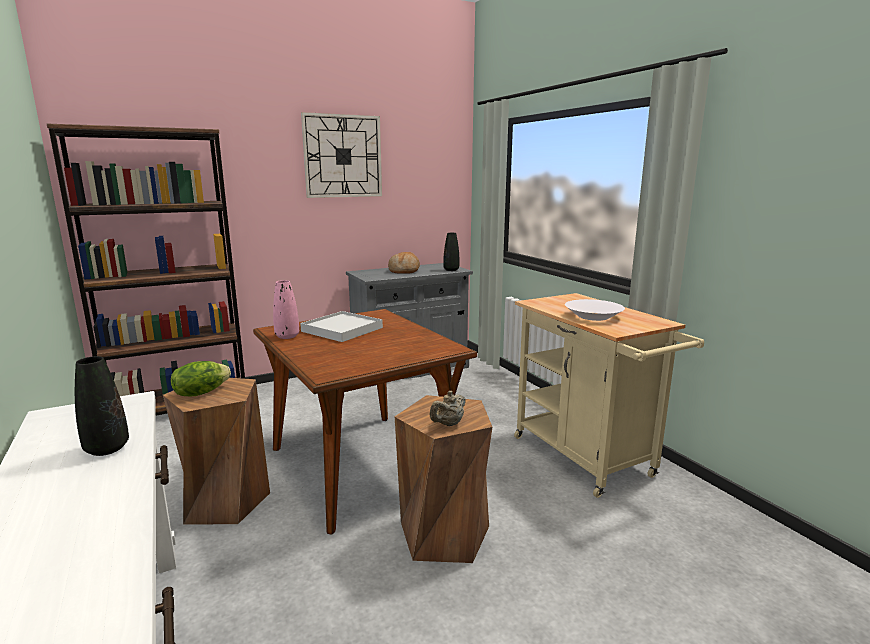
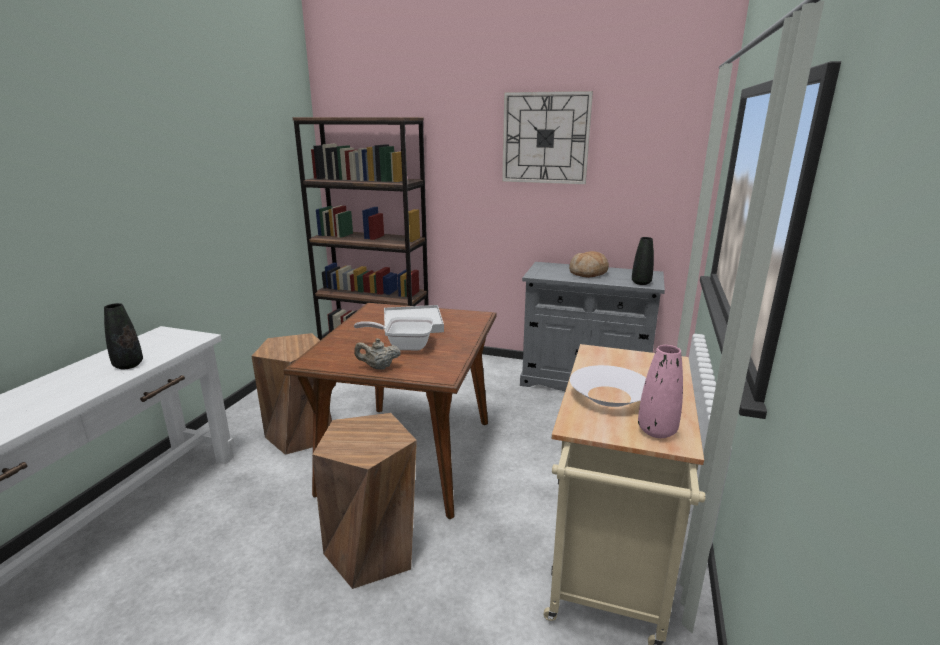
camera: 45 degrees right, 5 degrees up
(201, 392) = (283, 345): lettuce -> none
(287, 336) = (367, 317): pink vase -> pink vase (656, 431)
(376, 342) = (404, 346): none -> frying pan
(448, 424) = (346, 447): beige teapot -> beige teapot (378, 367)

